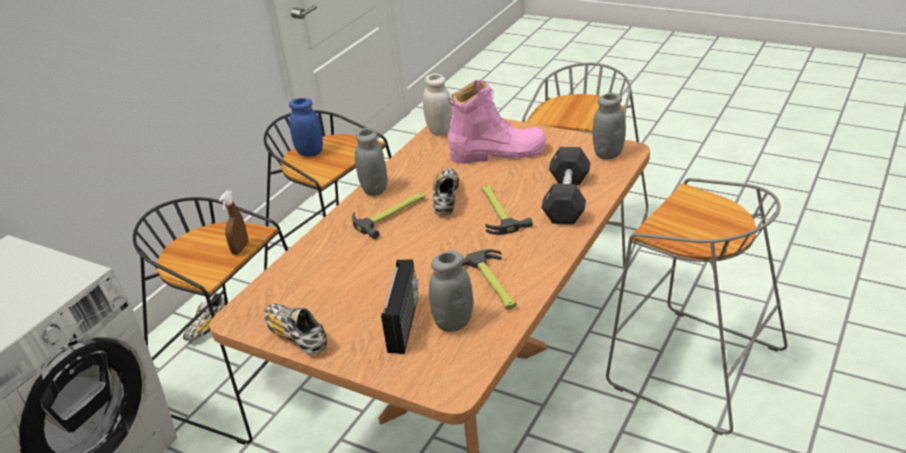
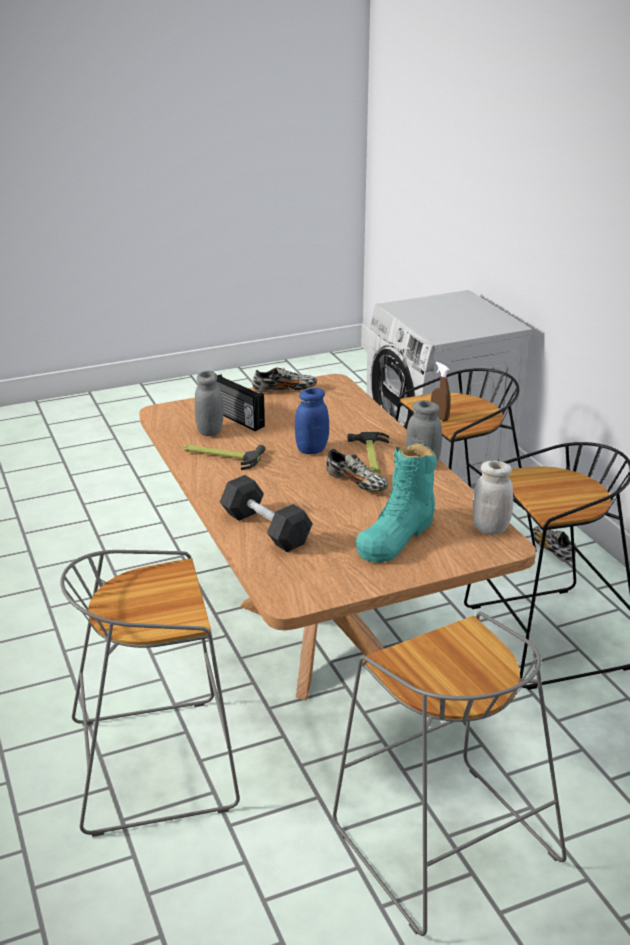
camera: 125 degrees right, 5 degrees down
(310, 152) = (573, 485): blue jar -> blue jar (311, 449)
(498, 153) = (396, 536): pink boot -> turquoise boot
(498, 211) = (302, 495): hammer -> none
(608, 154) = (299, 587): grey jar -> none

